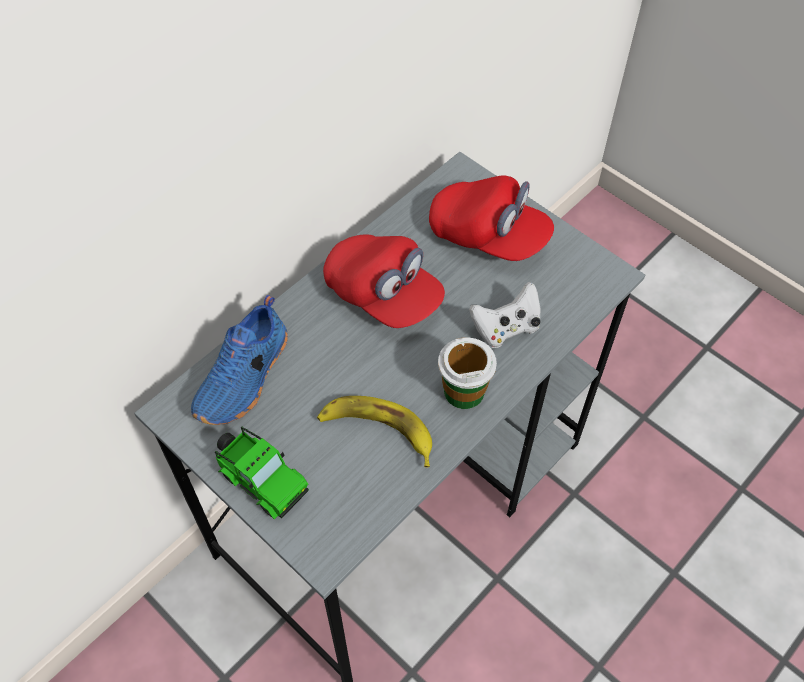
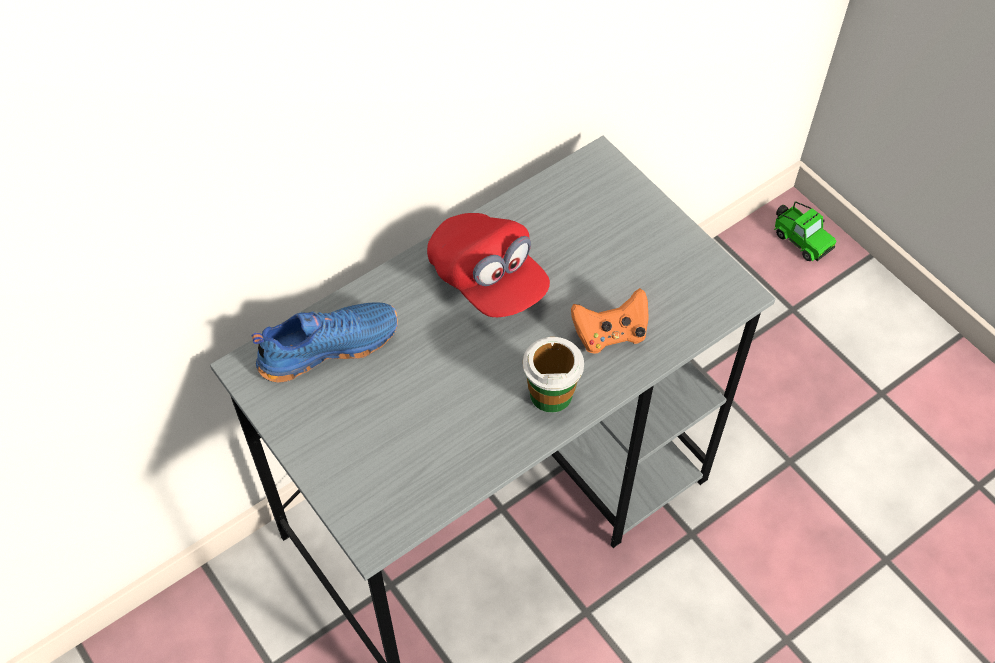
camera: 10 degrees right, 0 degrees up
(245, 378) = (328, 346): blue shoe -> blue shoe turned 150 degrees counterclockwise
(261, 480) = (324, 451): toy car -> toy car (800, 239)
(377, 431) = (452, 420): banana -> none
(488, 236) = (613, 232): red cap -> none
(506, 328) = (610, 334): white game controller -> orange game controller

